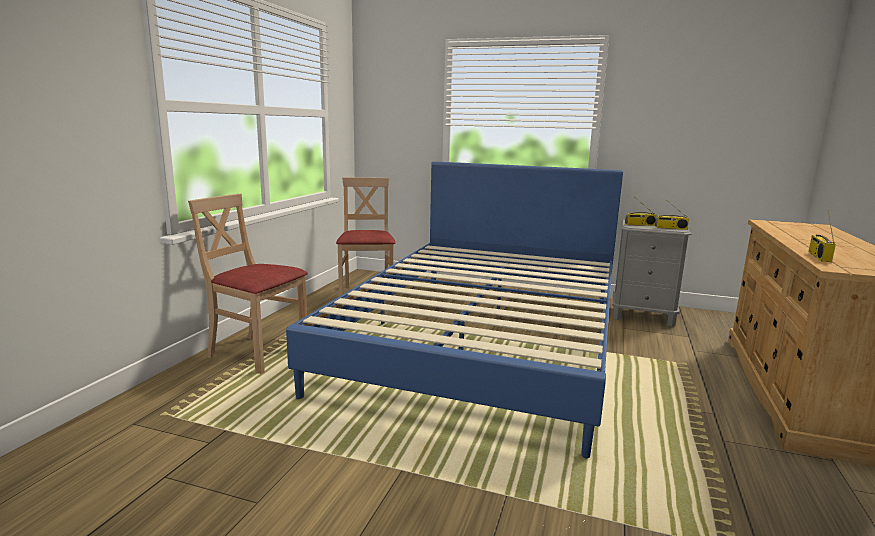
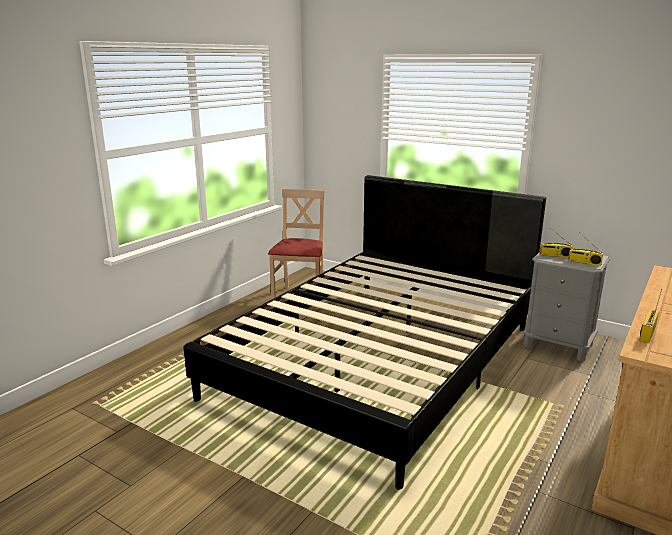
camera: 15 degrees right, 5 degrees up
(258, 353) = (183, 353): beige chair -> none
(485, 341) = (380, 360): blue bed -> black bed

